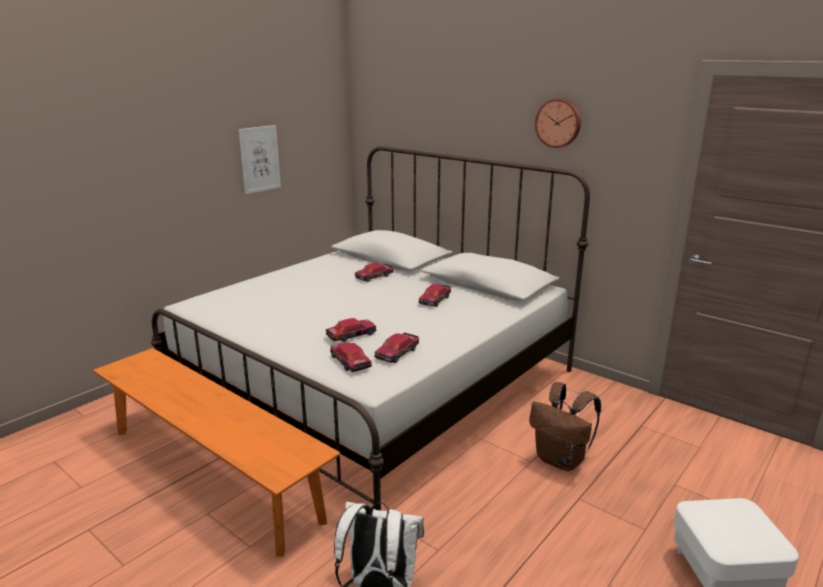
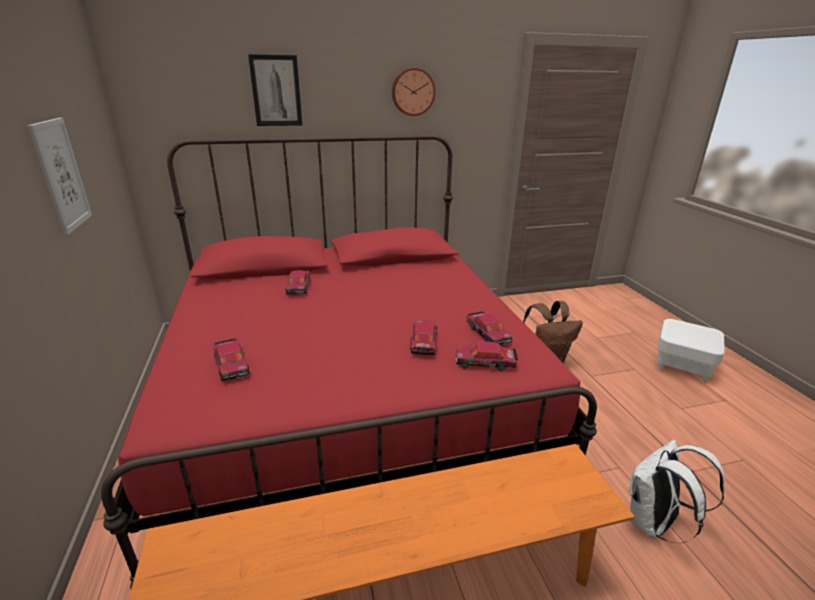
camera: 55 degrees left, 5 degrees up
(374, 381) = (348, 393): white bed -> red bed
(435, 300) = (397, 282): toy car -> toy car (232, 365)
(444, 113) = (276, 91): none -> picture

